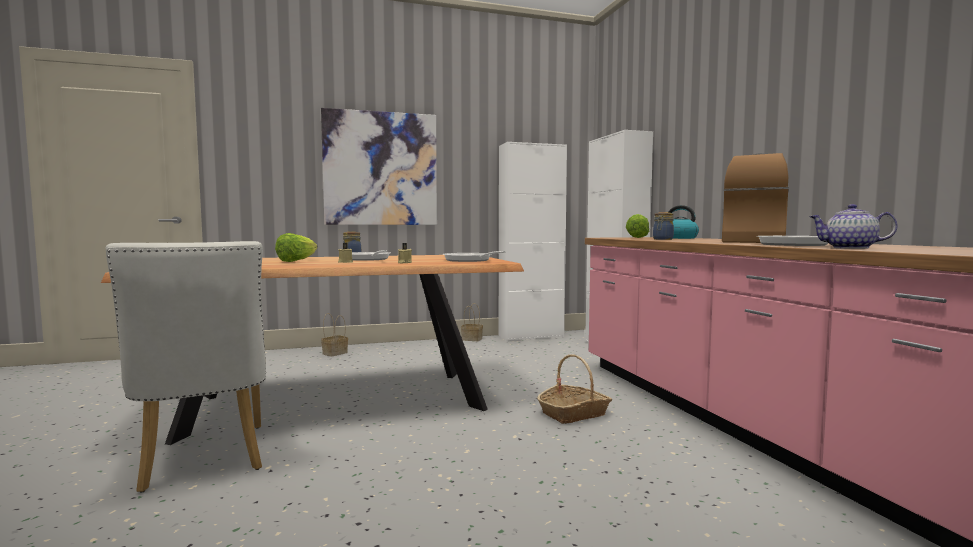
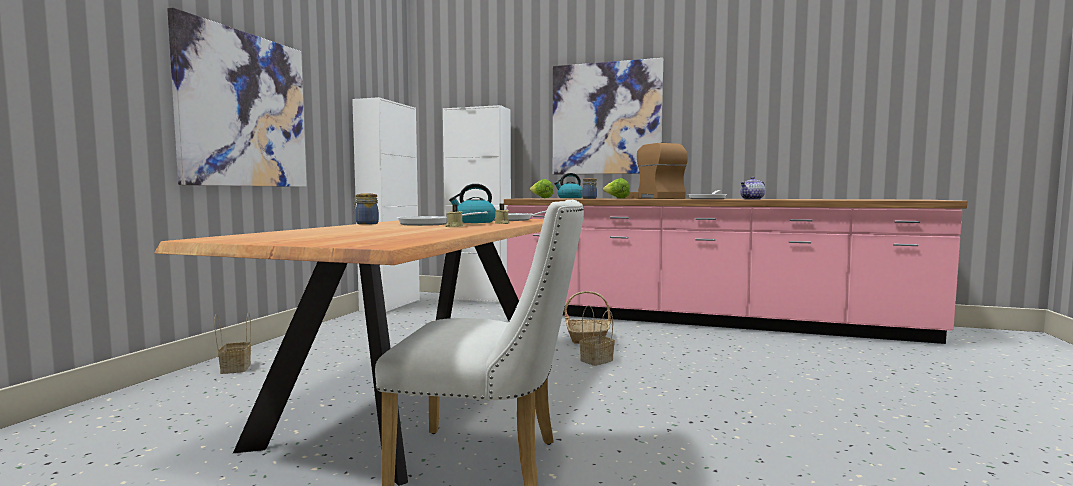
camera: 55 degrees left, 0 degrees up
(297, 261) = (395, 229): lettuce -> lettuce (616, 198)
(414, 260) = (474, 222): none -> kettle
(471, 339) = (345, 319): basket -> basket (596, 361)
(744, 126) = (606, 118): none -> picture

